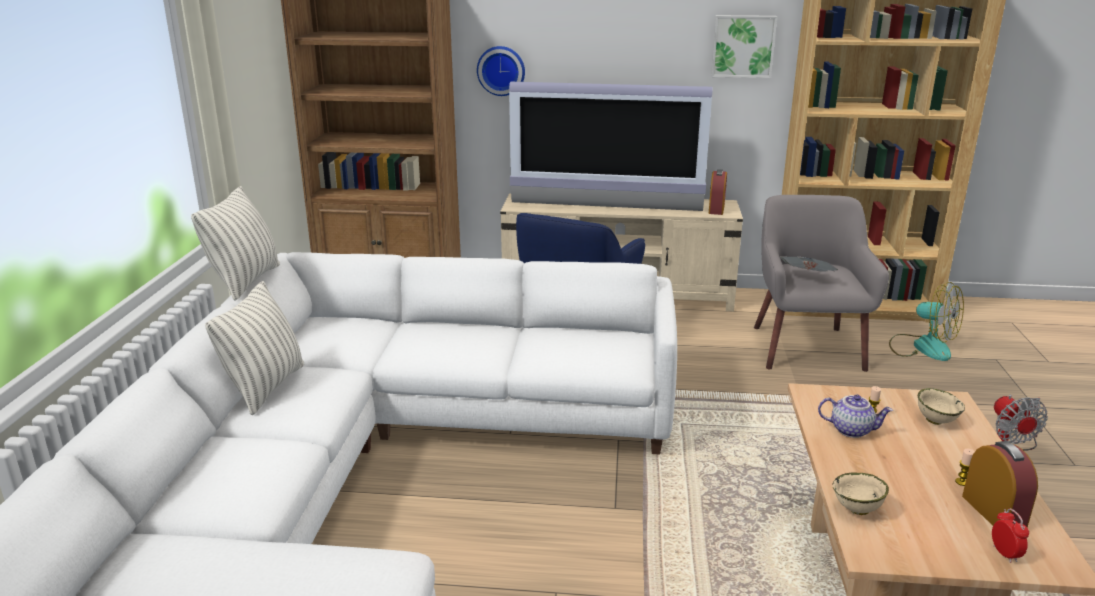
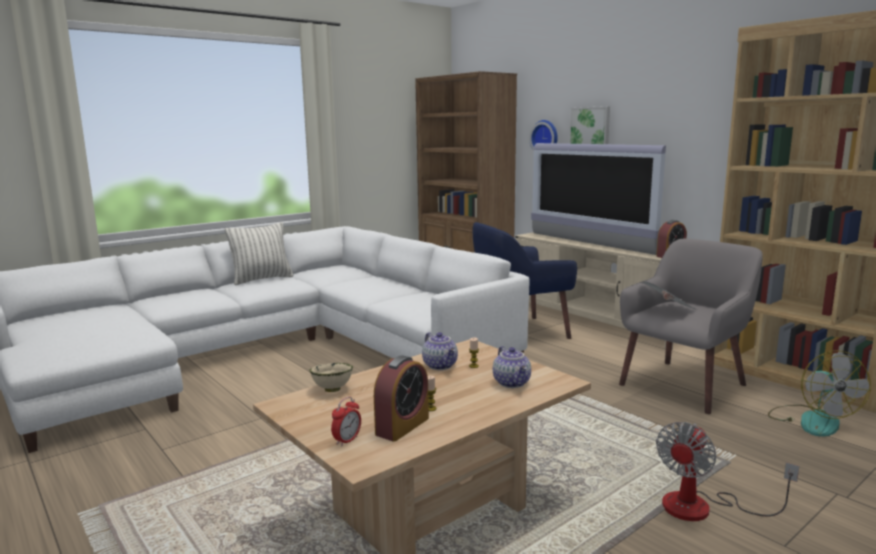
camera: 45 degrees right, 10 degrees down
(246, 281) = (304, 231): pillow -> none
(743, 46) = (714, 114): picture -> picture (590, 130)
(935, 421) = (512, 383): beige bowl -> teapot

